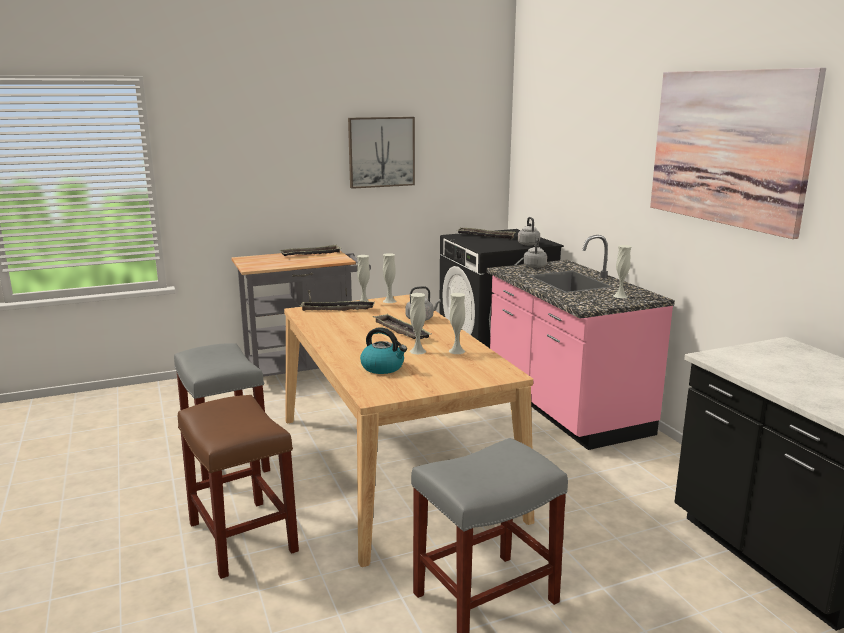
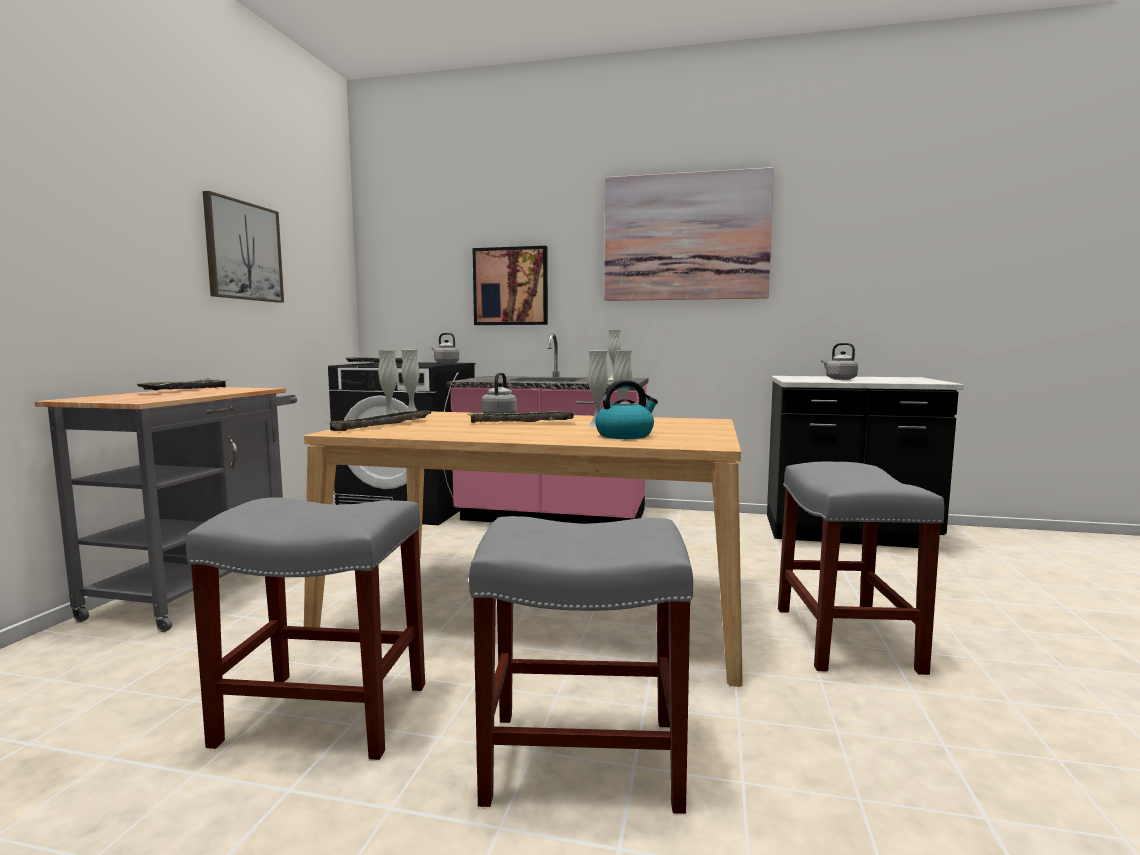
camera: 55 degrees left, 10 degrees down
(241, 536) = (579, 759): brown stool -> grey stool
(535, 266) = (481, 378): grey kettle -> grey kettle (839, 379)
(592, 177) = (511, 286): none -> picture

